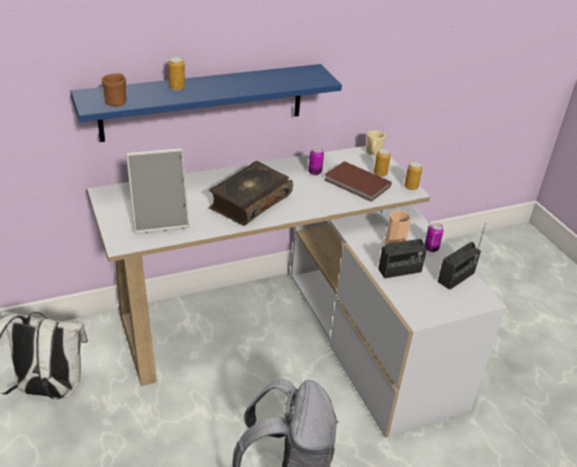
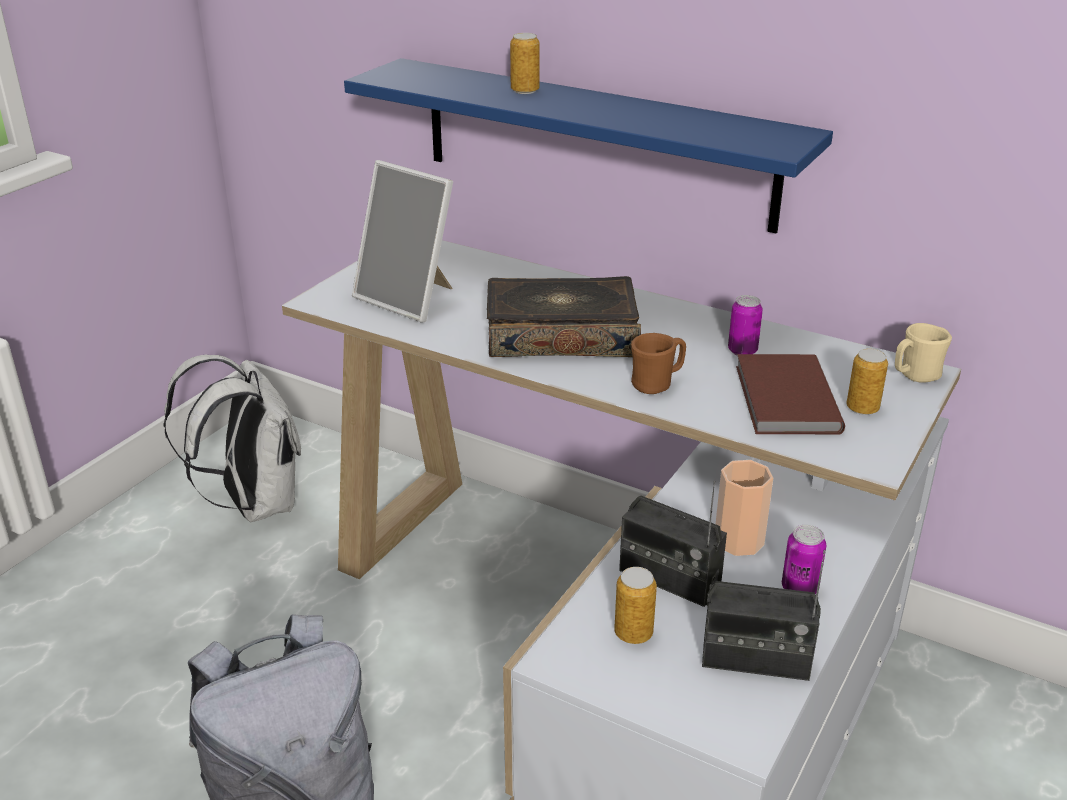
camera: 55 degrees right, 5 degrees down
(117, 101) = (418, 81): brown mug -> brown mug (657, 384)
(411, 187) = (884, 456): can -> can (633, 633)

